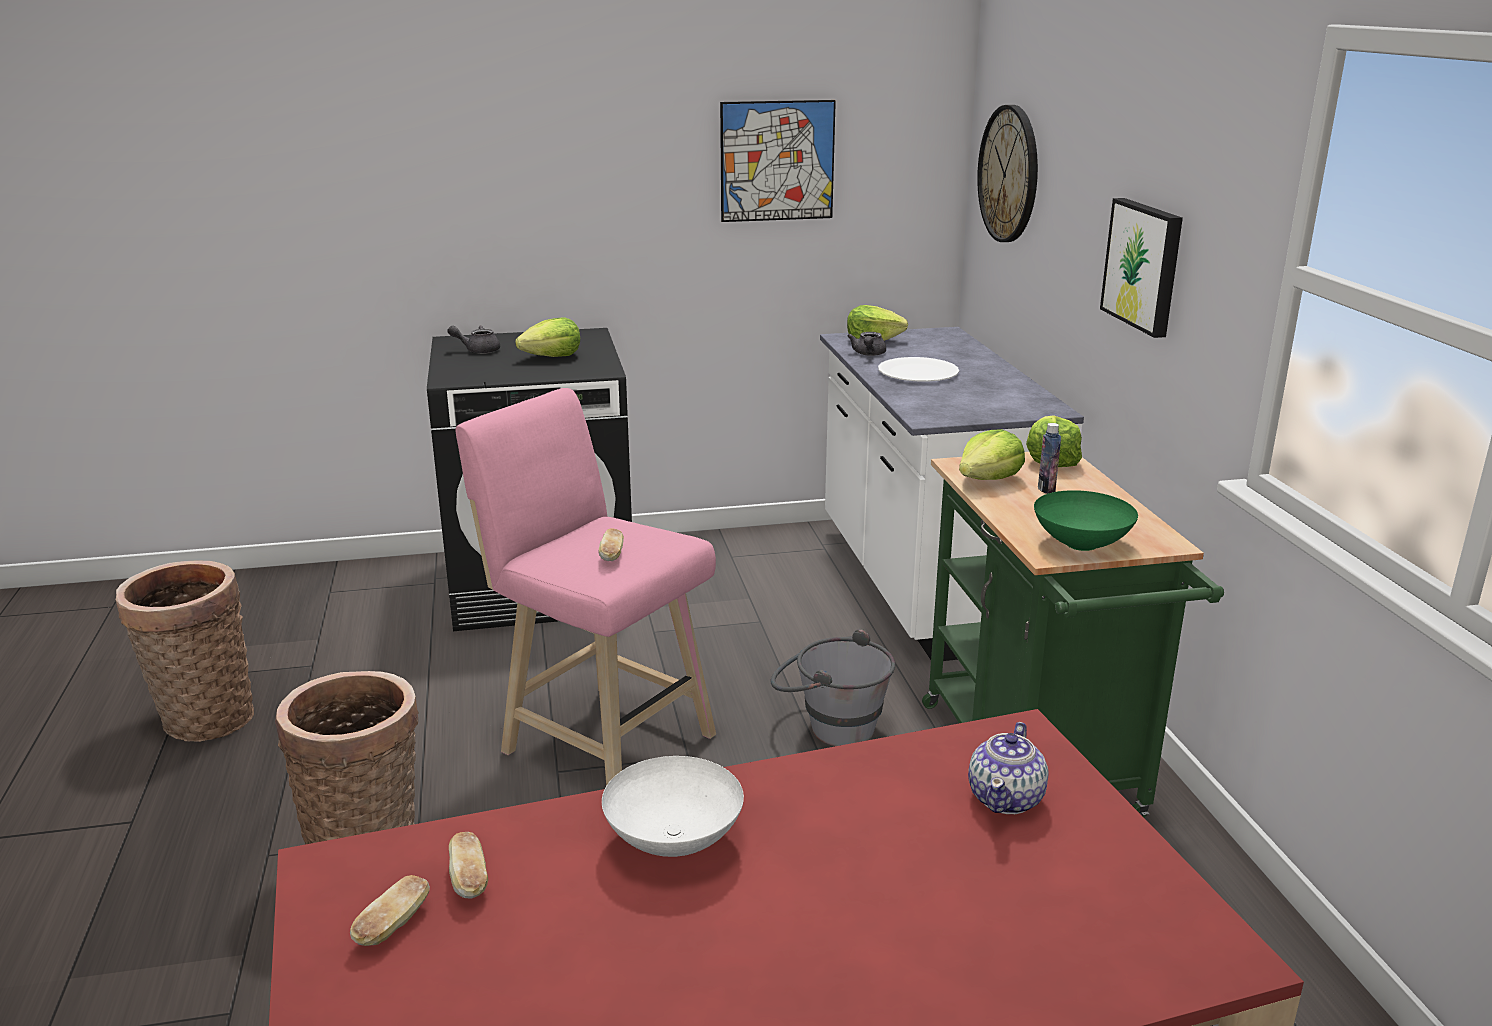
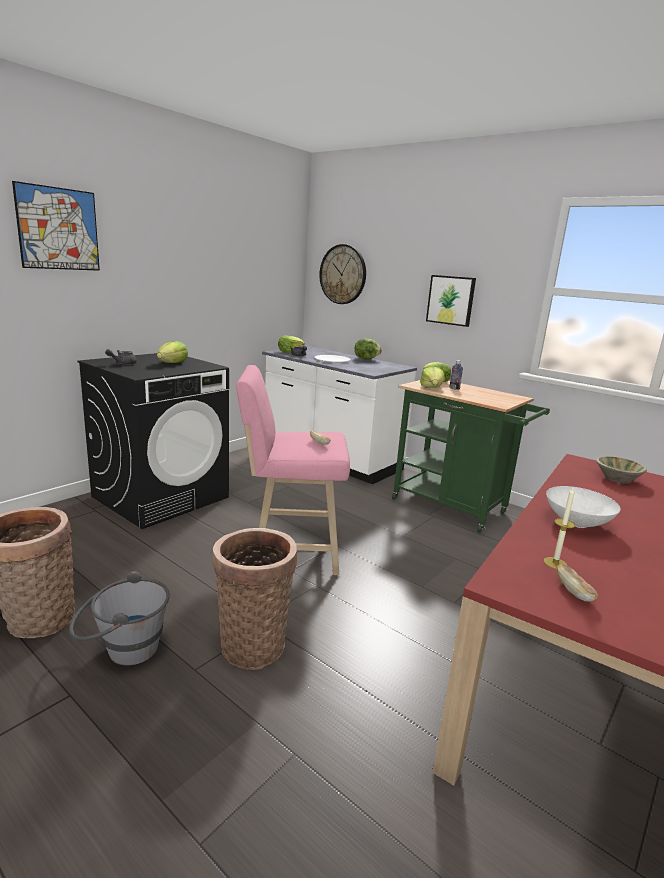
camera: 40 degrees left, 5 degrees down
(469, 879) = (555, 563): bread -> candle
(777, 161) = (239, 266): picture -> picture (58, 229)
(829, 726) = (371, 516): grey bucket -> grey bucket (122, 650)
(1006, 798) = (617, 478): teapot -> beige bowl
(1007, 378) = (366, 359): none -> lettuce
(1080, 544) = (501, 401): green bowl -> none

